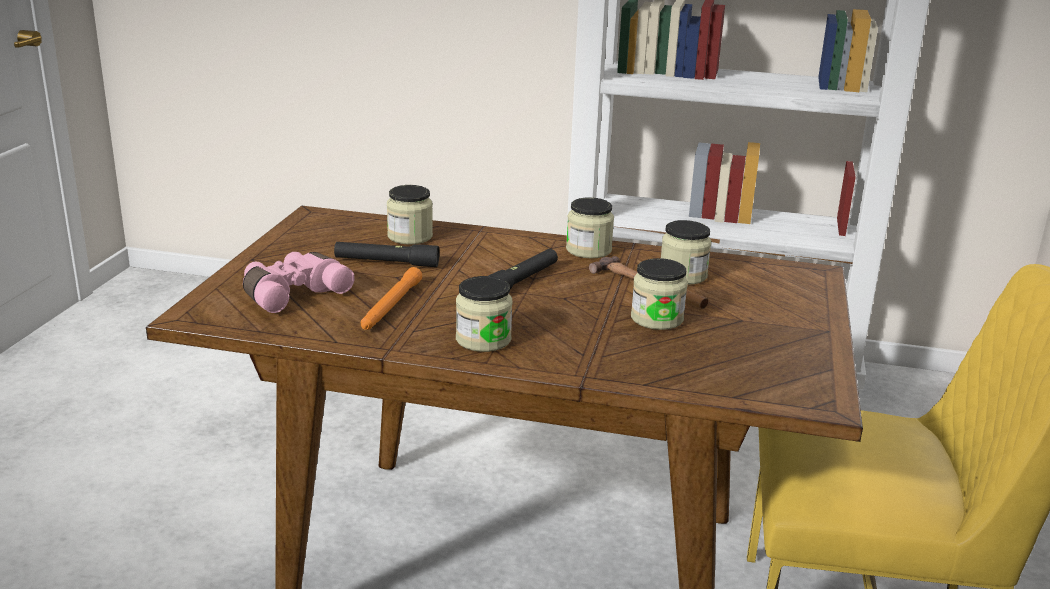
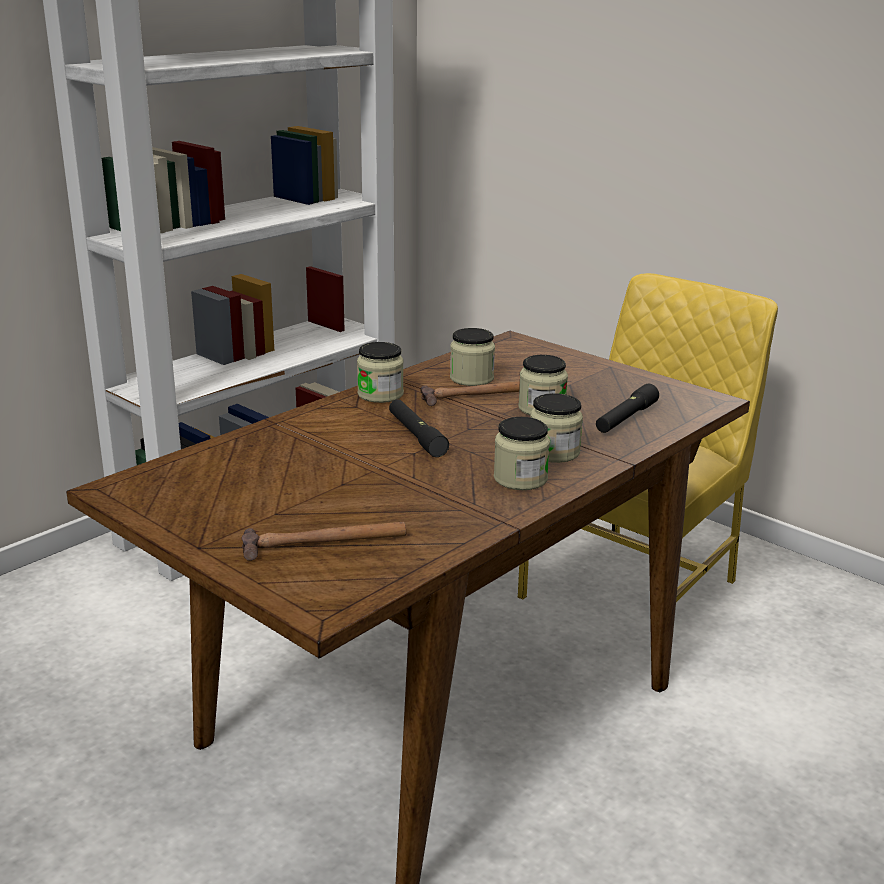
camera: 60 degrees left, 0 degrees up
(292, 293) = (325, 542): pink binoculars -> hammer
(386, 262) = (301, 481): black flashlight -> black flashlight (626, 418)
(390, 307) = (411, 501): orange flashlight -> none
(410, 236) = (248, 455): jar -> jar (554, 452)

